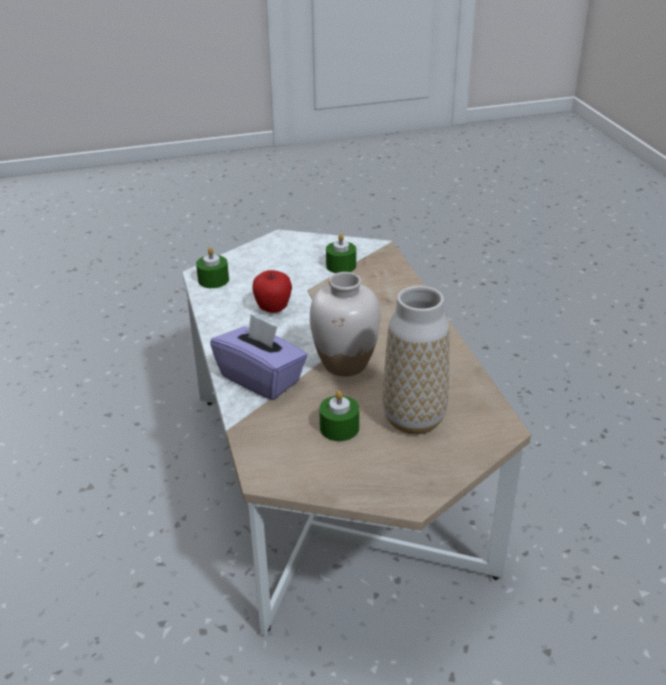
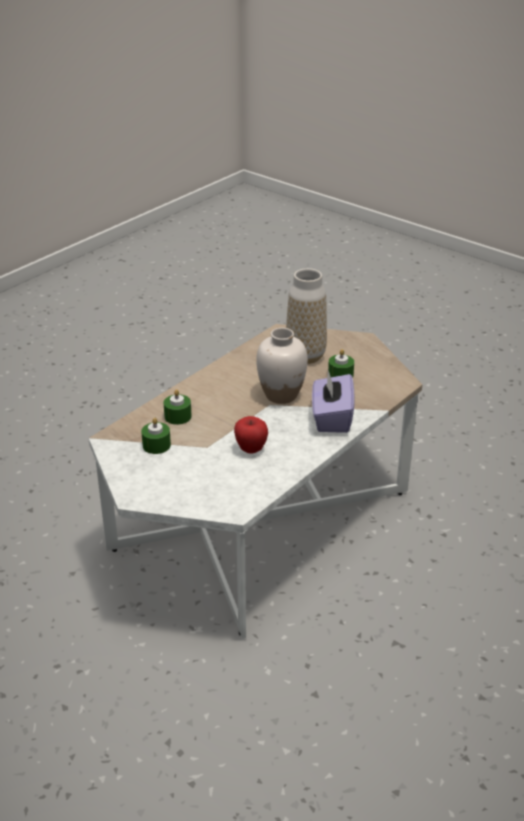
camera: 125 degrees left, 0 degrees up
(213, 280) = (240, 498): green candle -> green candle (178, 416)

